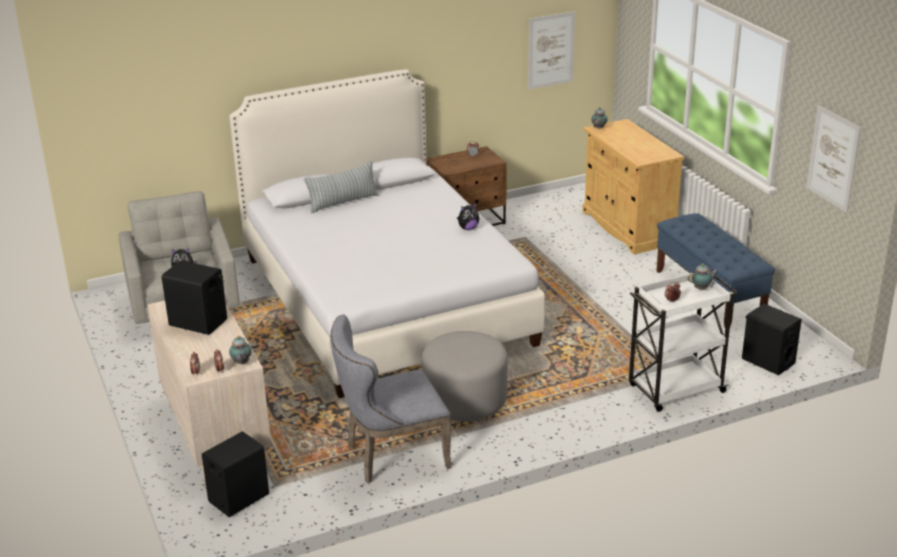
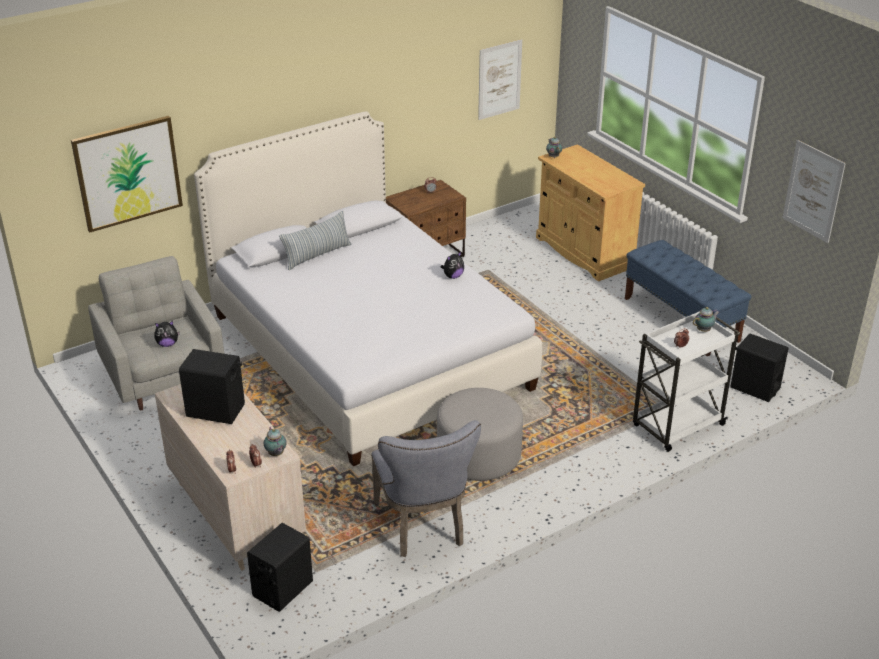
camera: 10 degrees left, 5 degrees up
(165, 109) = (128, 173): none -> picture
(391, 457) = (423, 526): grey chair -> grey chair turned 75 degrees counterclockwise

